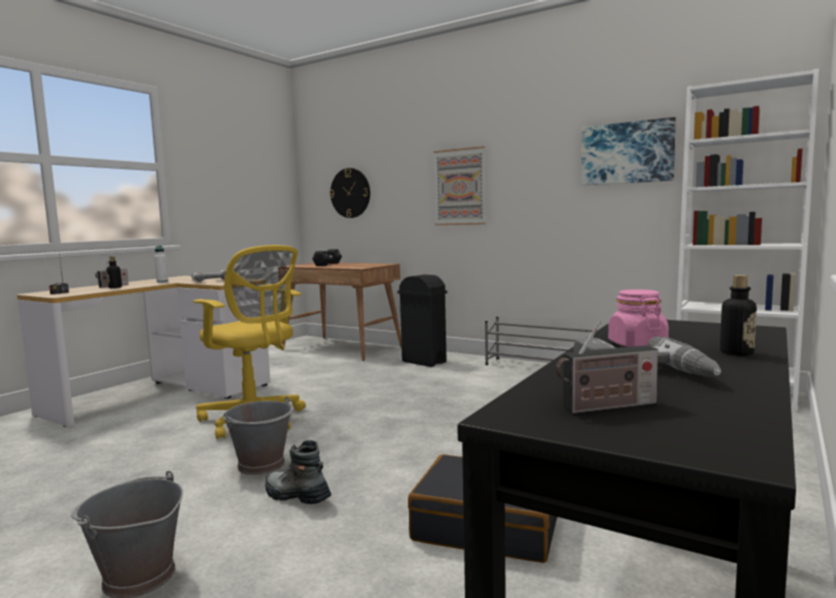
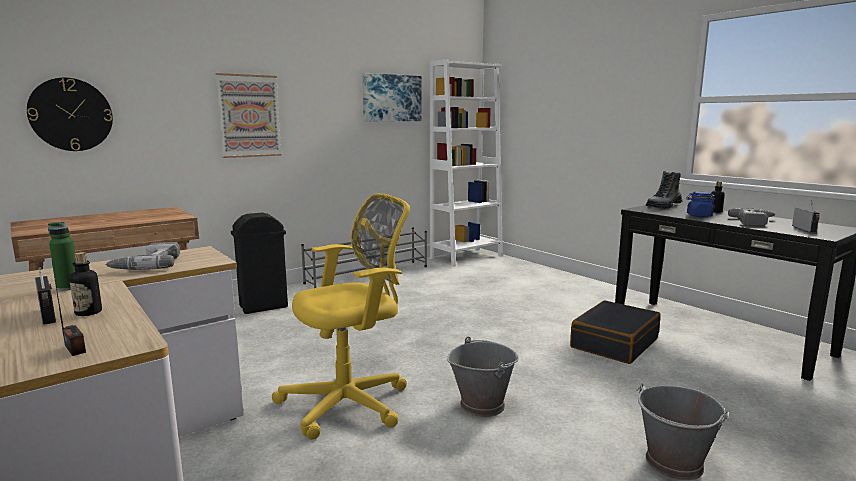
camera: 70 degrees left, 5 degrees up
(162, 281) = (68, 287): white bottle -> green bottle
(296, 496) = (555, 394): boot -> boot (664, 206)
(327, 264) = (80, 221): black dumbbell -> none
(637, 345) = (698, 216): pink jar -> blue jar

